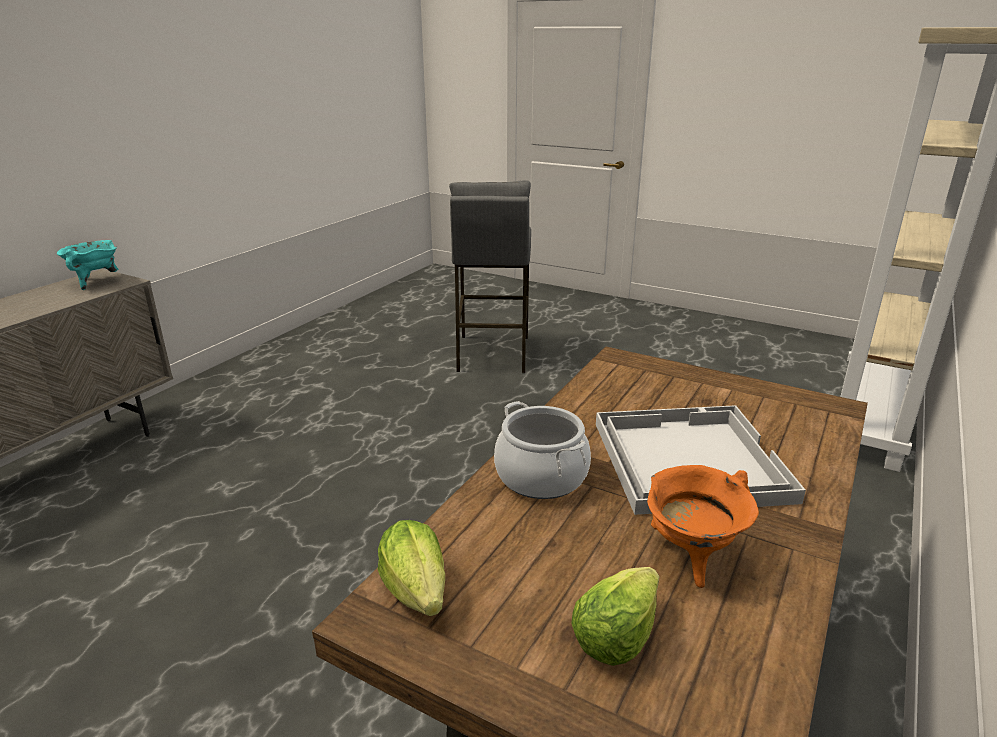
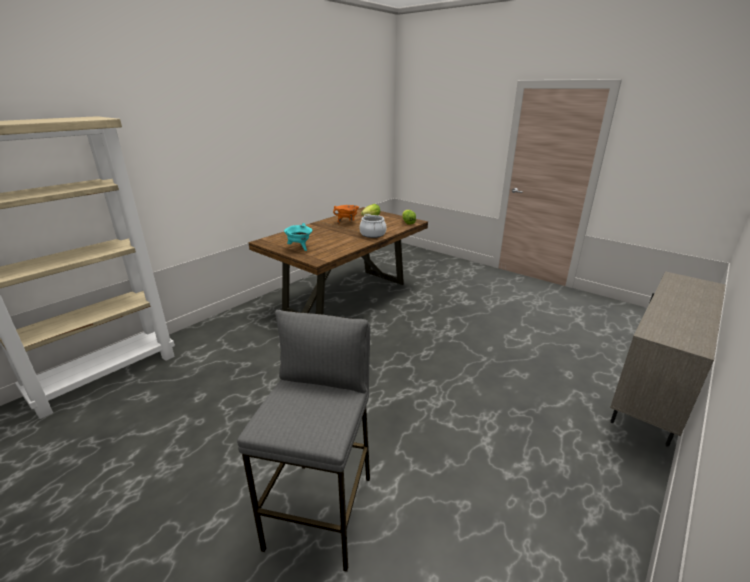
camera: 170 degrees left, 0 degrees up
(96, 282) = (677, 335): turquoise cooking pot -> turquoise cooking pot (299, 248)
(687, 459) = (328, 234): white tray -> none

